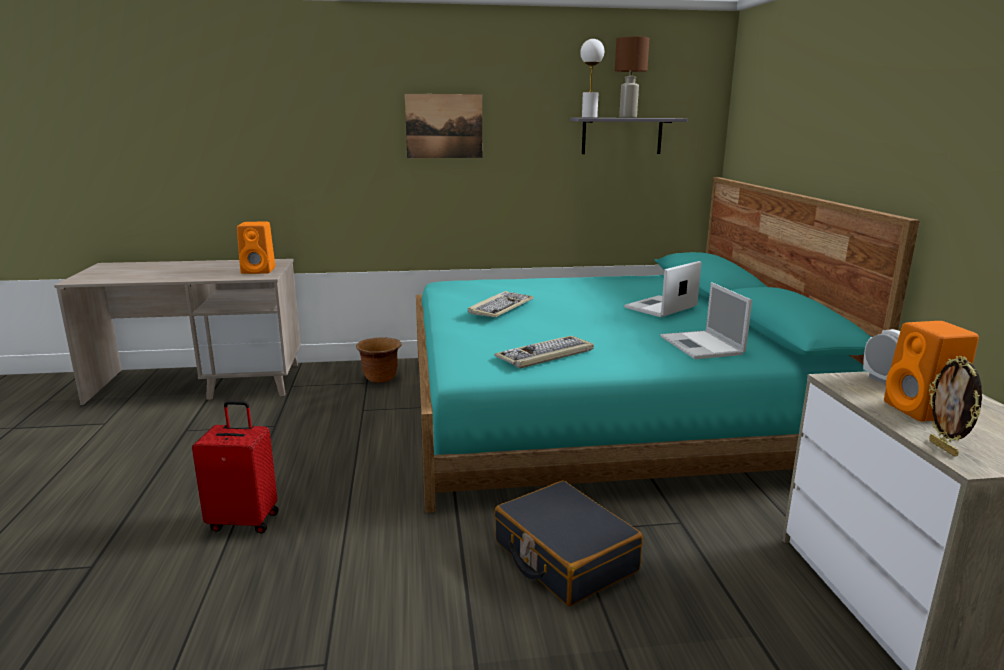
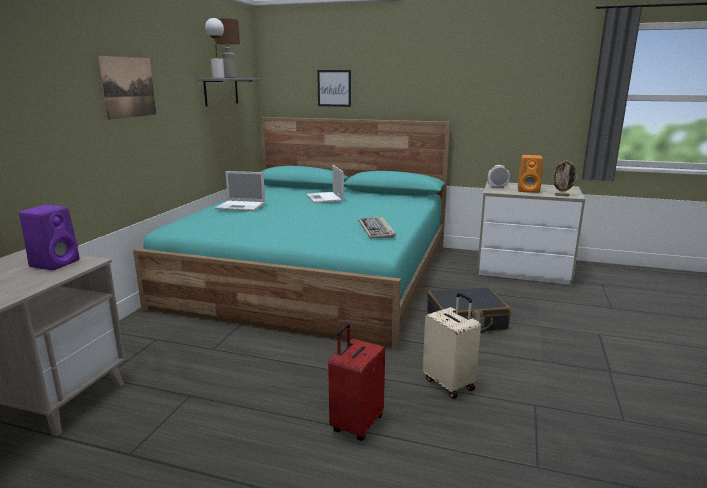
camera: 65 degrees left, 0 degrees up
(259, 271) = (56, 263): orange speaker -> purple speaker
(355, 571) = (449, 384): none -> beige suitcase
(380, 378) = (156, 332): brown planter -> none
(501, 307) = (275, 222): keyboard -> none
(702, 346) = (395, 204): laptop -> laptop (241, 206)
(789, 138) = (334, 88): none -> picture

